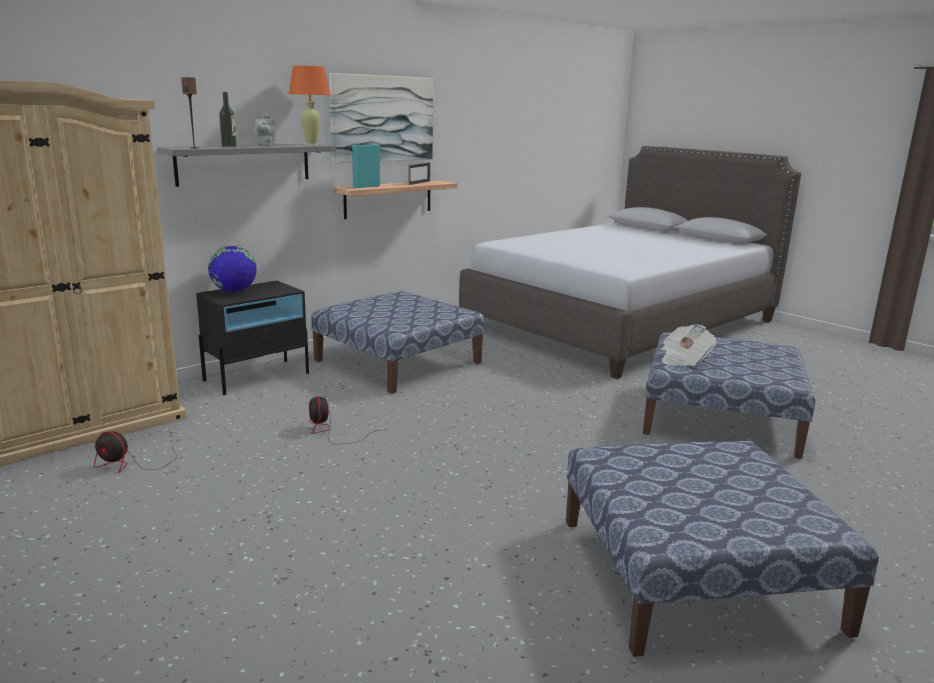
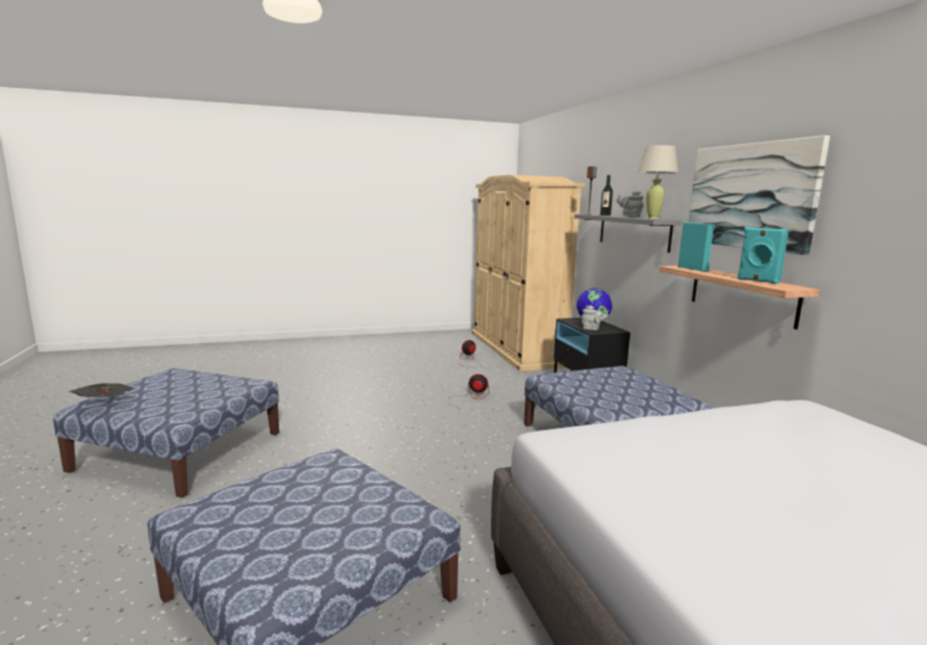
camera: 115 degrees right, 5 degrees down
(276, 290) = (592, 329): none -> grey teapot
(311, 145) = (652, 218): orange table lamp -> beige table lamp
(419, 183) = (757, 281): picture frame -> turquoise speaker
(684, 359) = (335, 472): newspaper -> newspaper (105, 404)

